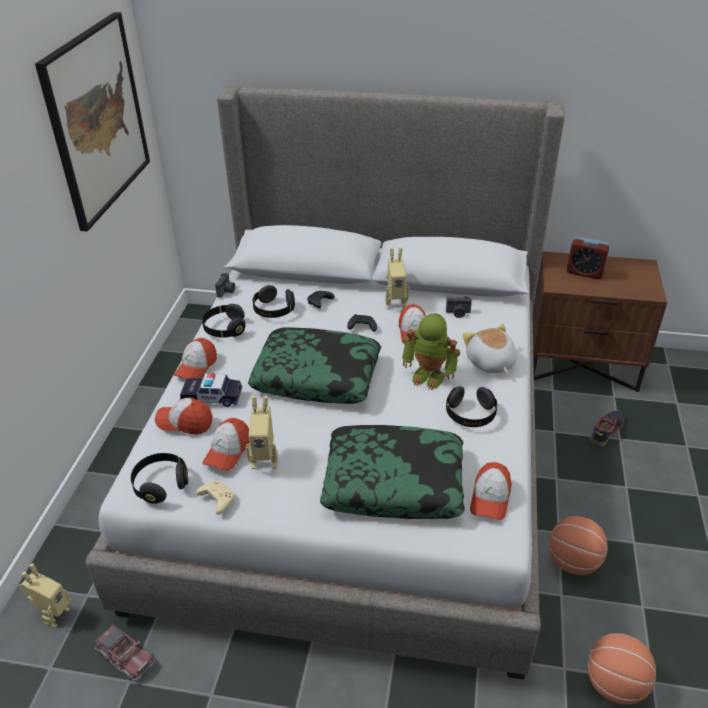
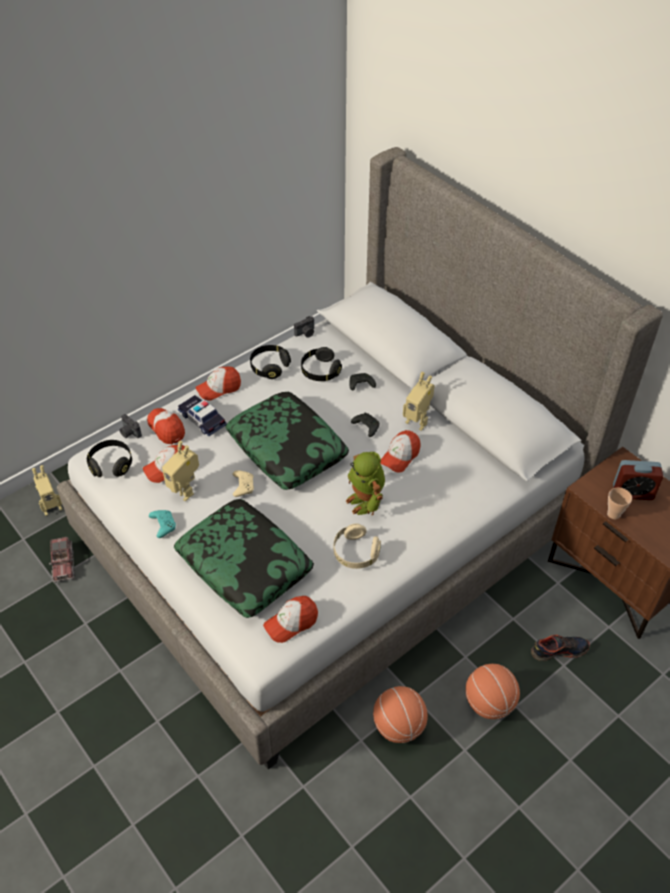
camera: 40 degrees right, 10 degrees up
(97, 119) = (255, 144): picture -> none
(217, 500) = (130, 498): beige game controller -> beige game controller (243, 486)
(279, 501) = (163, 525): none -> turquoise game controller
(458, 313) = (456, 462): camera -> camera (129, 433)
(470, 415) = (355, 553): black headphones -> beige headphones
(490, 363) = (425, 521): plush toy -> none
(584, 272) = (632, 492): alarm clock -> alarm clock turned 60 degrees counterclockwise
(592, 290) = (613, 514): none -> cup
(615, 684) = (324, 825): basketball -> basketball (489, 703)

